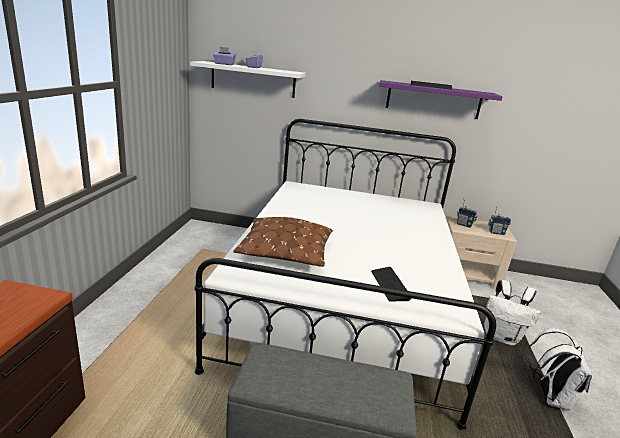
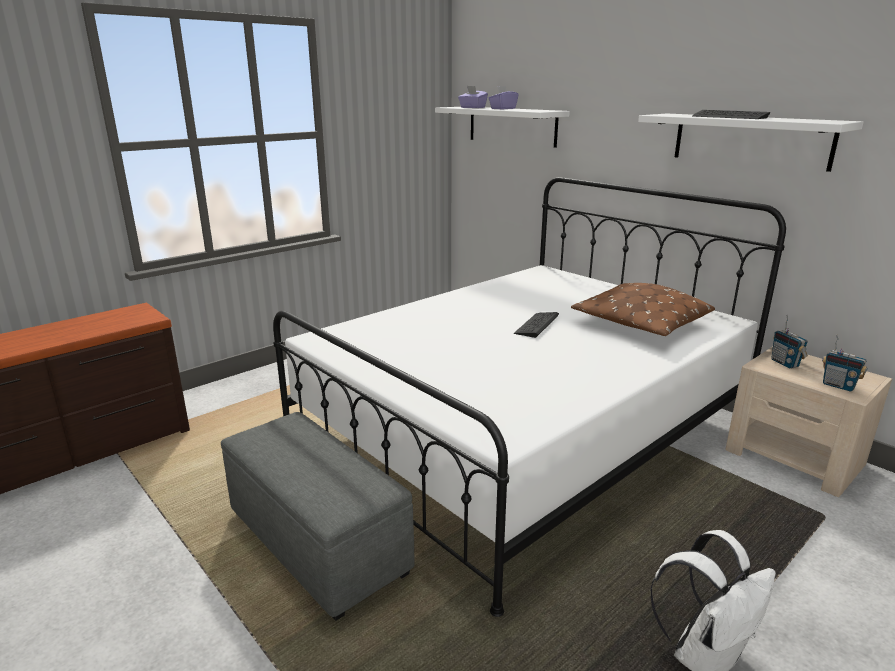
camera: 40 degrees right, 0 degrees up
(285, 253) = (403, 332): brown pillow -> brown pillow (639, 324)
(390, 285) = (470, 388): keyboard -> keyboard (536, 325)
(433, 100) = (750, 140): purple shelf -> white shelf
(501, 337) = (731, 553): white backpack -> none

